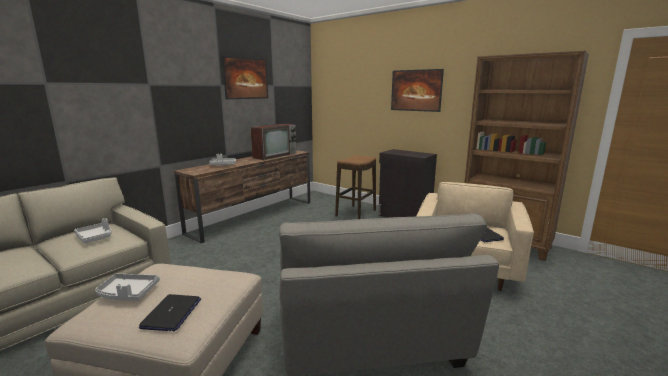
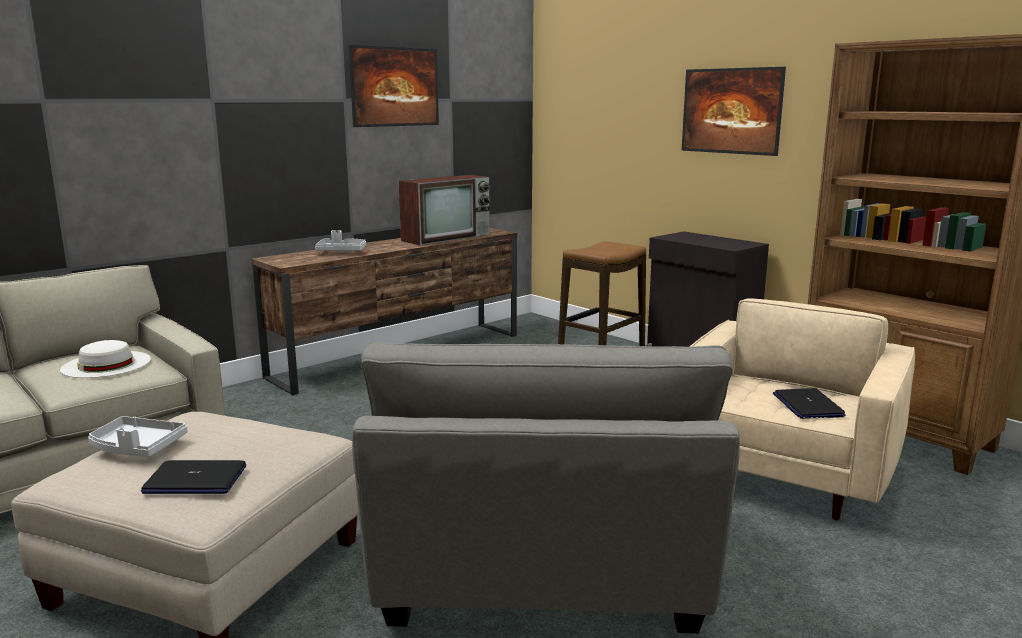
camera: 10 degrees right, 0 degrees up
(95, 237) = (106, 364): grey tray -> white hat
(172, 313) = (194, 480): laptop -> laptop turned 75 degrees clockwise

